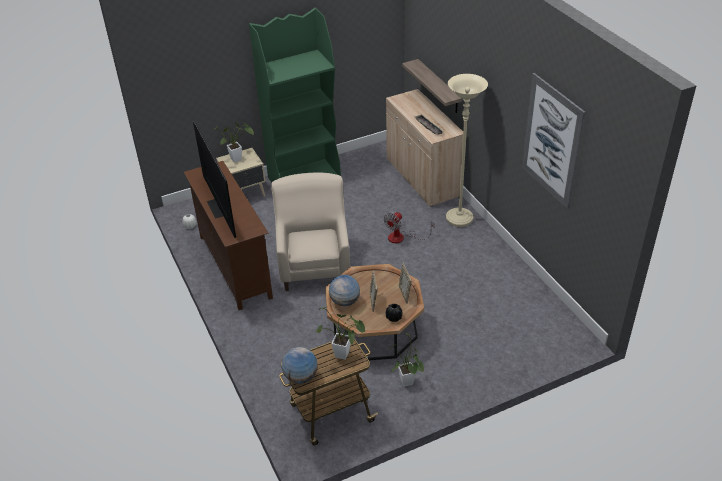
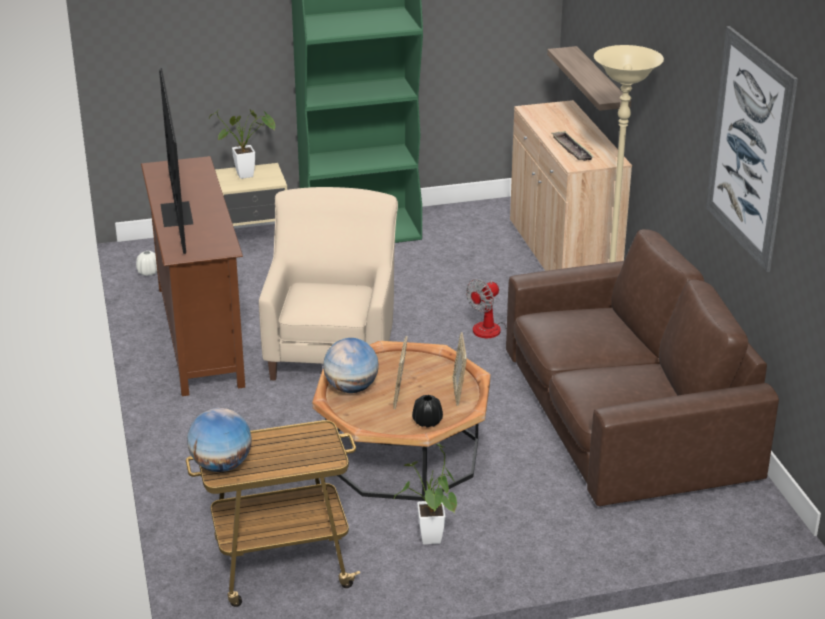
camera: 10 degrees right, 10 degrees down
(345, 355) = (310, 447): potted plant -> none
(486, 283) = (624, 415): none -> brown sofa

